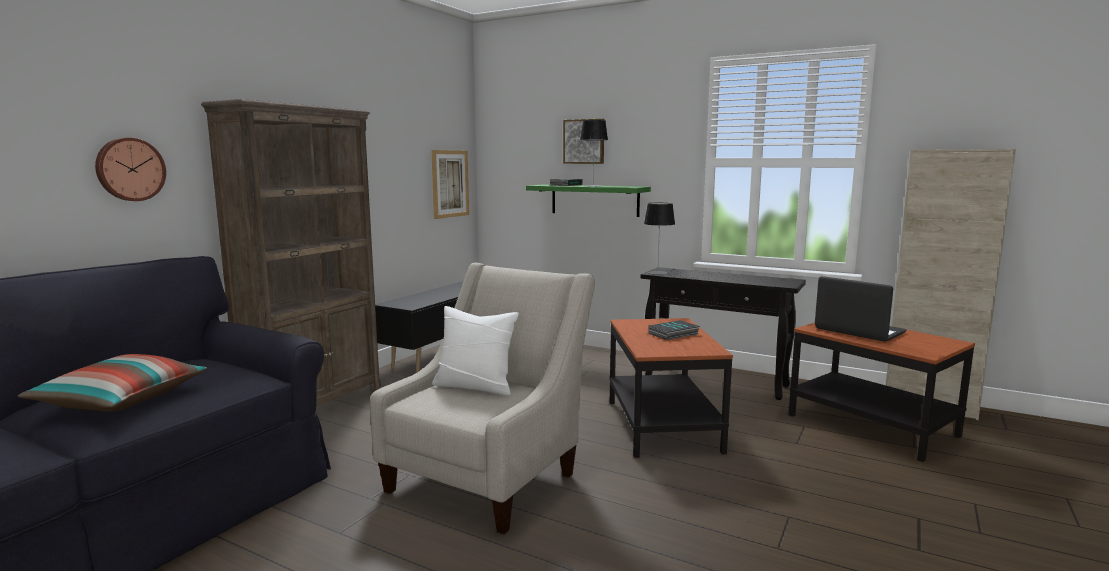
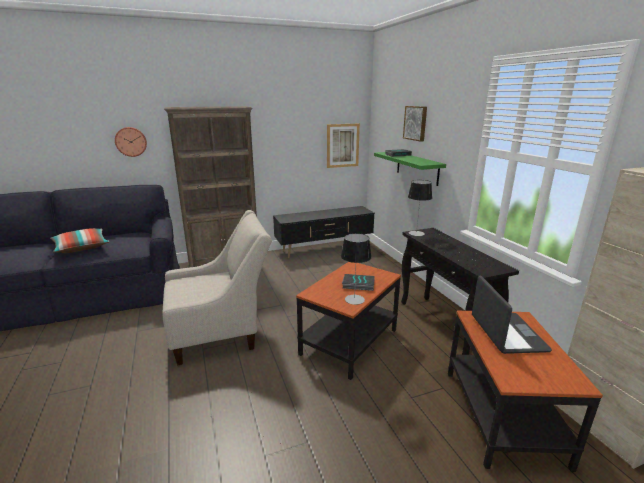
camera: 40 degrees right, 10 degrees up
(475, 386) = (213, 282): white pillow -> none
(593, 186) = (408, 158): table lamp -> table lamp (354, 299)

